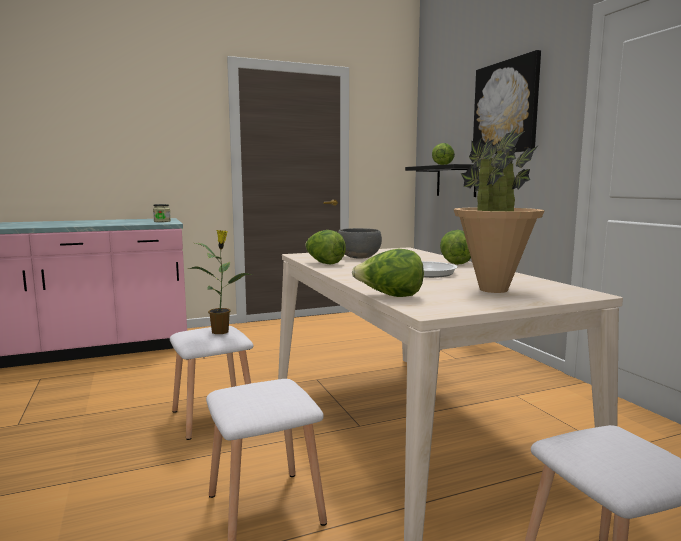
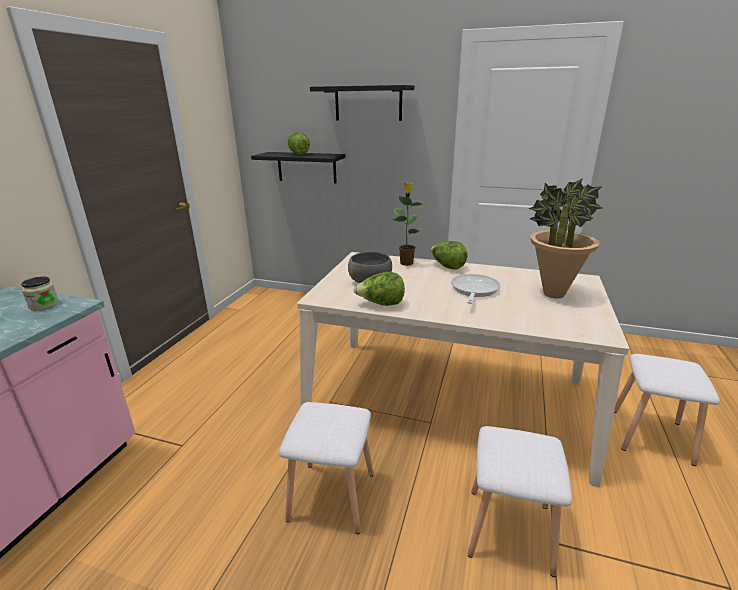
camera: 50 degrees left, 15 degrees up
(221, 331) = (332, 415): potted plant -> potted plant (406, 263)
(390, 296) = (548, 330): lettuce -> none
(506, 108) = (368, 103): picture -> black shelf

